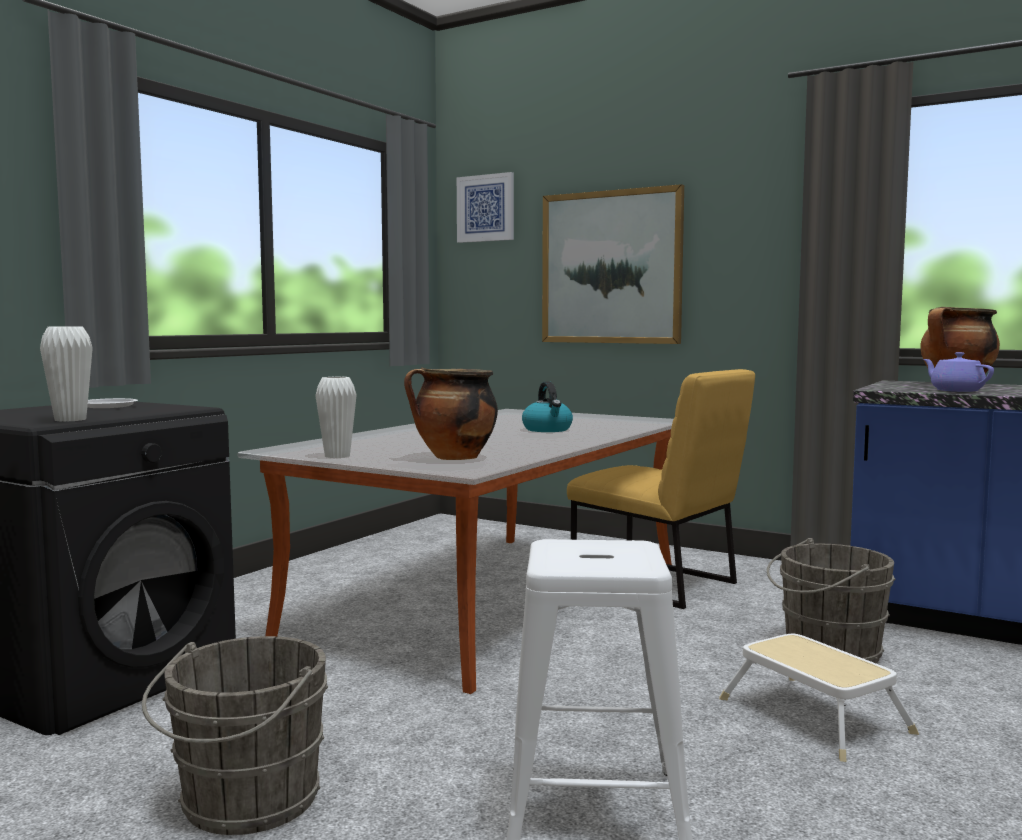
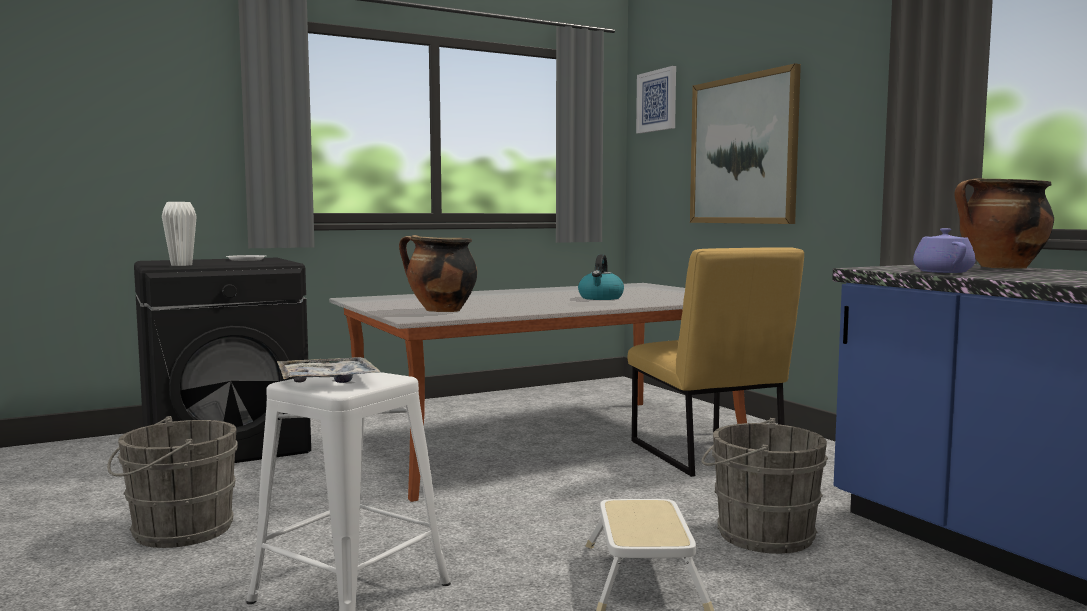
camera: 30 degrees right, 0 degrees up
(337, 456) = (372, 304): white vase -> none
(585, 558) = (327, 381): none -> tray

